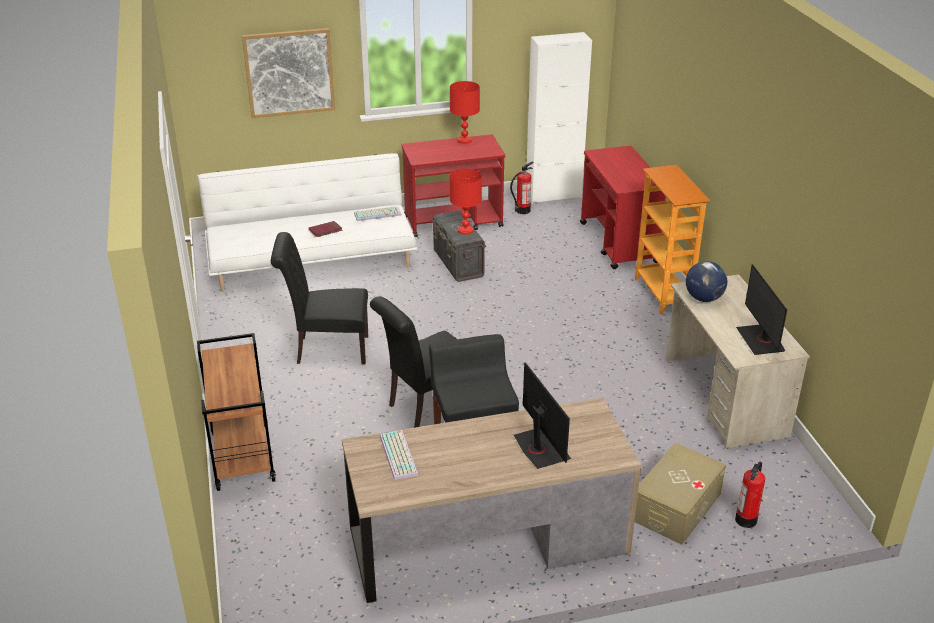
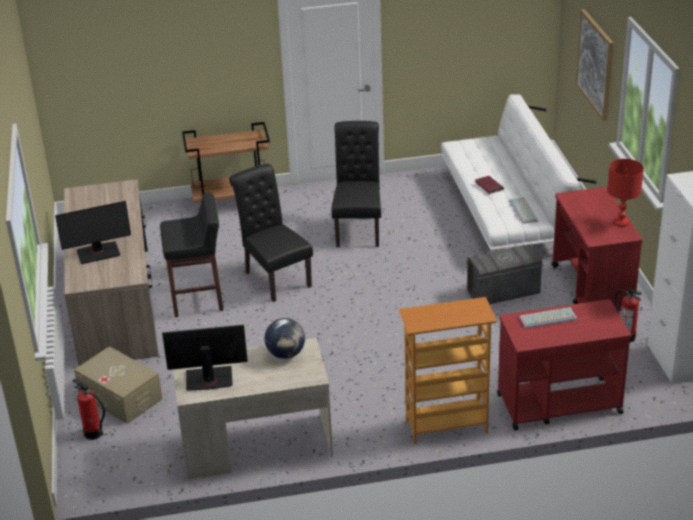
camera: 95 degrees right, 0 degrees up
(400, 455) = (112, 199): keyboard -> keyboard (547, 319)
(465, 230) = (497, 261): red table lamp -> none

